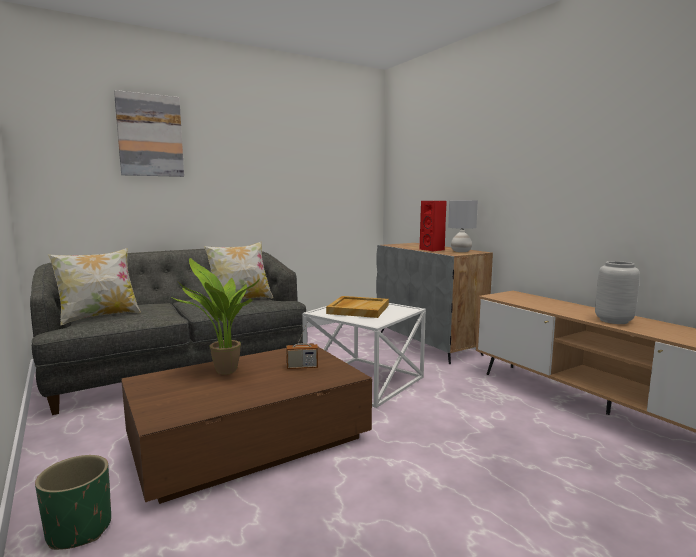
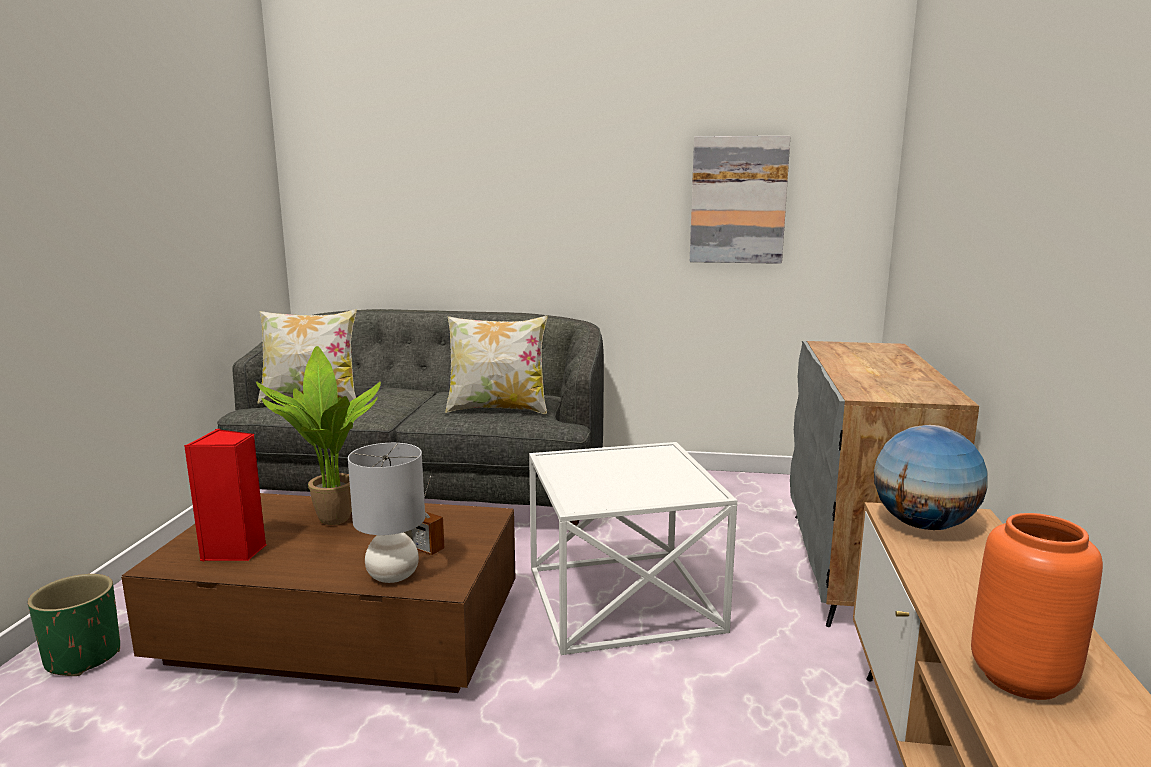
camera: 40 degrees right, 5 degrees up
(150, 135) = (443, 136): picture -> picture (738, 200)
(358, 309) = (619, 468): beige tray -> none
(433, 250) = (863, 373): red speaker -> red speaker (235, 551)
(461, 251) = (908, 389): grey table lamp -> grey table lamp (393, 576)
(508, 297) = (922, 525): none -> globe
(613, 320) = (1022, 677): grey vase -> orange vase

